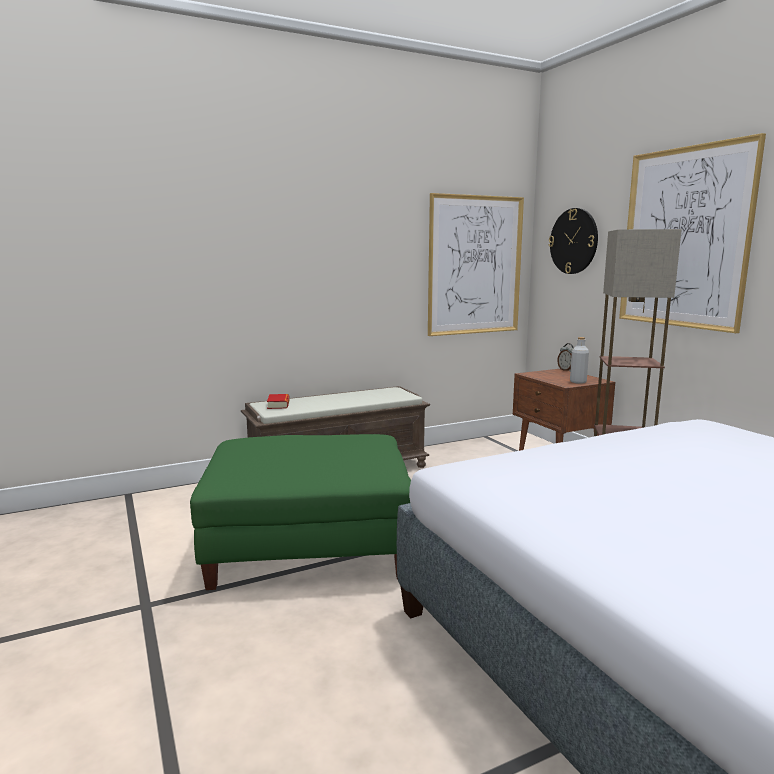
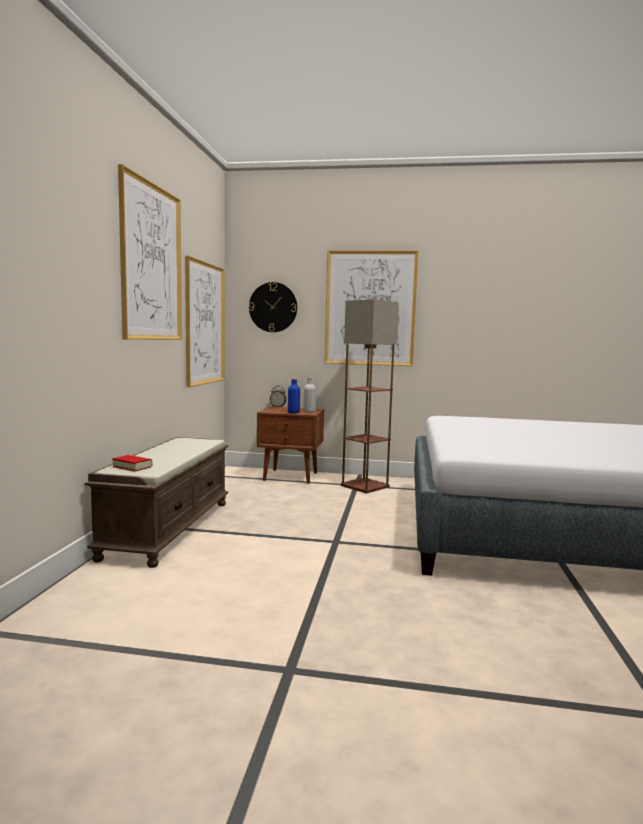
camera: 55 degrees left, 5 degrees down
(310, 543) = (283, 574): green ottoman -> none
(358, 210) = (152, 263): none -> picture
(552, 380) = (293, 412): none -> blue bottle

